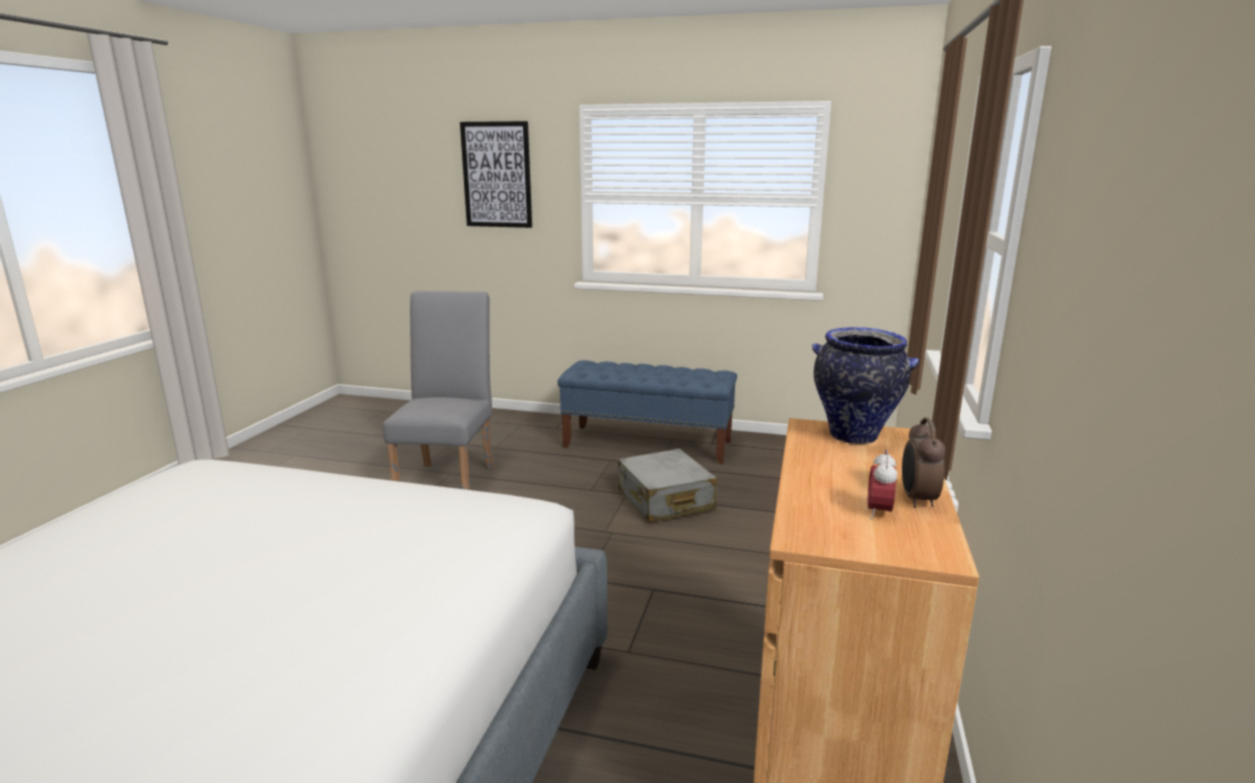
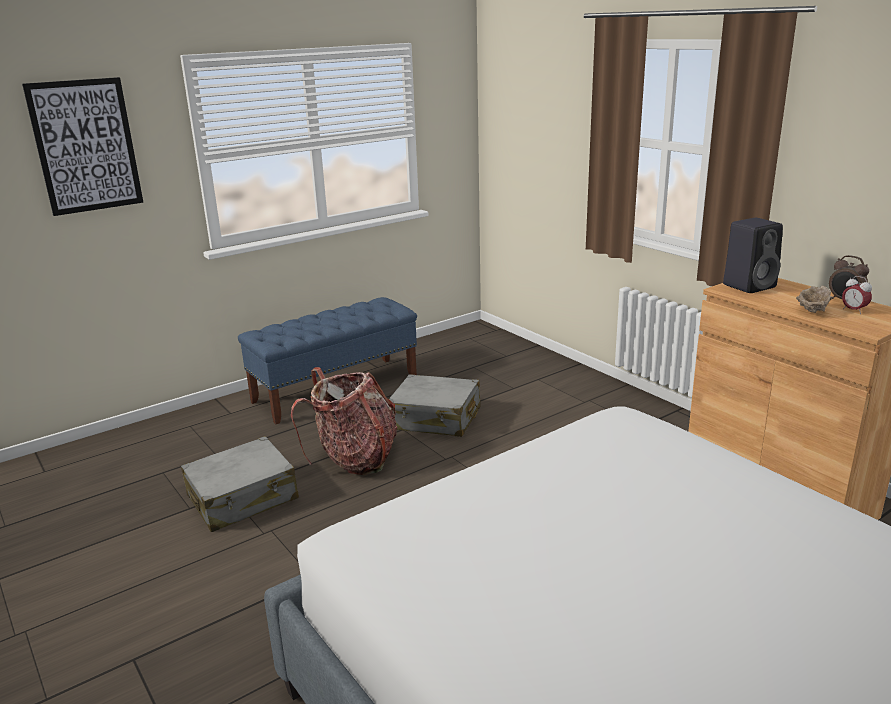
camera: 50 degrees left, 5 degrees up
(450, 480) = (243, 498): grey chair -> grey suitcase
(553, 495) = (355, 458): none -> backpack
(816, 486) = (811, 311): none -> beige bowl
(855, 436) = (750, 285): vase -> black speaker

